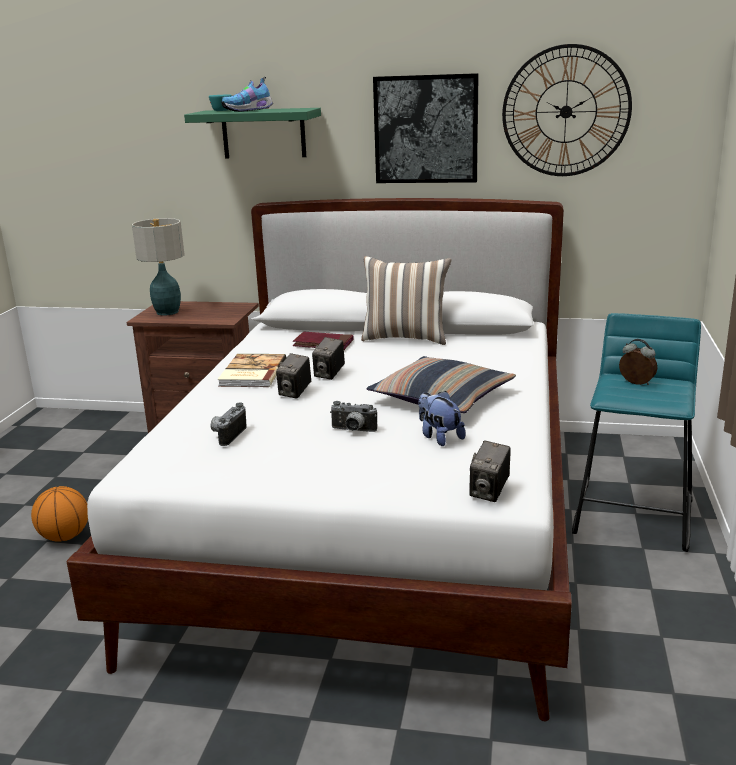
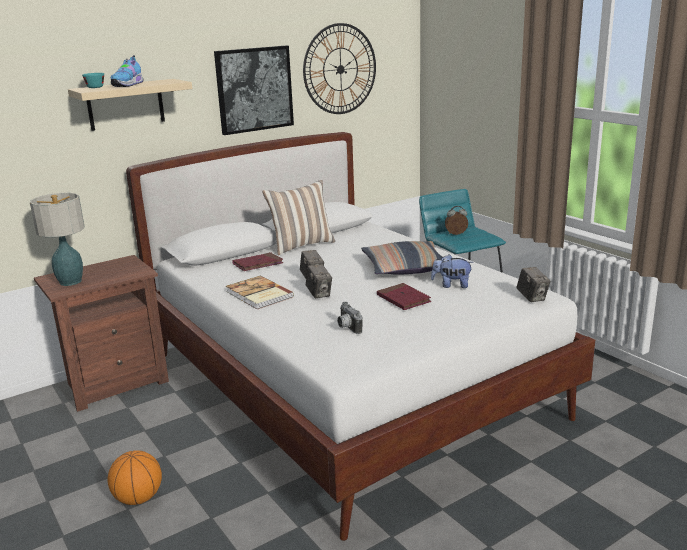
camera: 45 degrees left, 0 degrees up
(263, 133) = (125, 104): green shelf -> beige shelf
(353, 431) = (403, 299): camera -> red book

